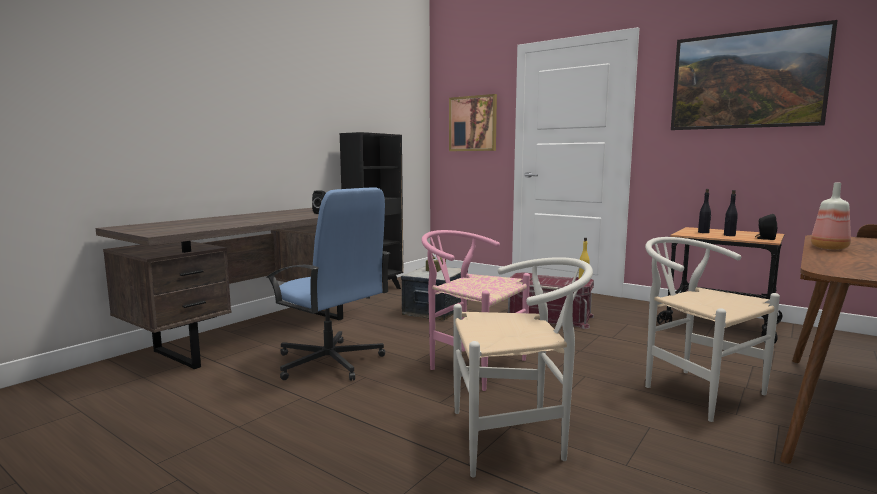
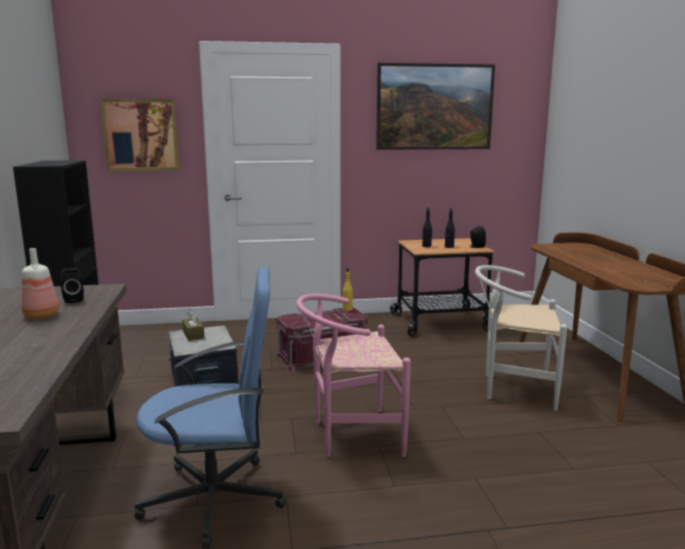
camera: 45 degrees left, 5 degrees up
(516, 438) = (495, 486): white chair -> none
(830, 248) = (578, 260): bottle -> bottle (42, 316)

